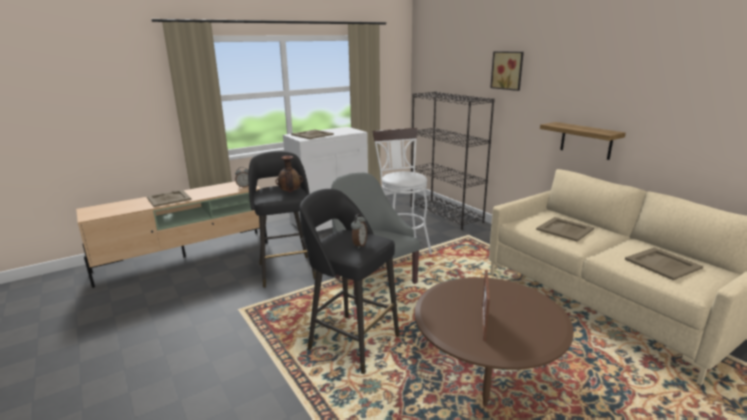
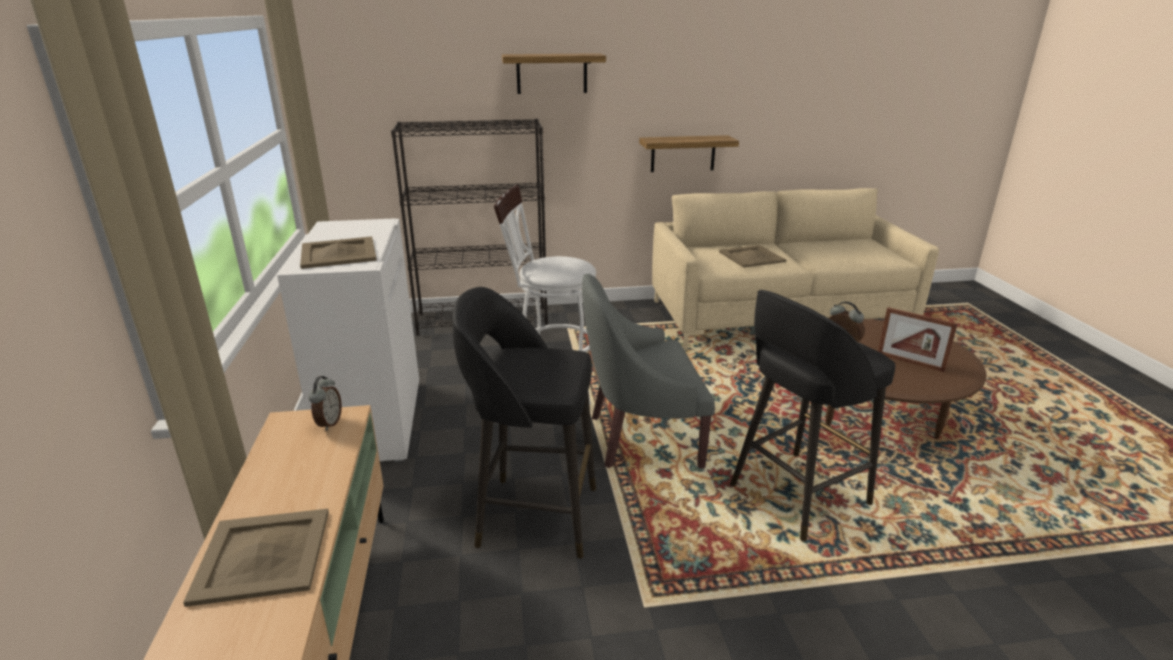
camera: 65 degrees left, 5 degrees up
(290, 192) = (553, 357): vase -> none
(508, 70) = (551, 73): picture -> shelf
(663, 264) = (850, 251): beige tray -> none

